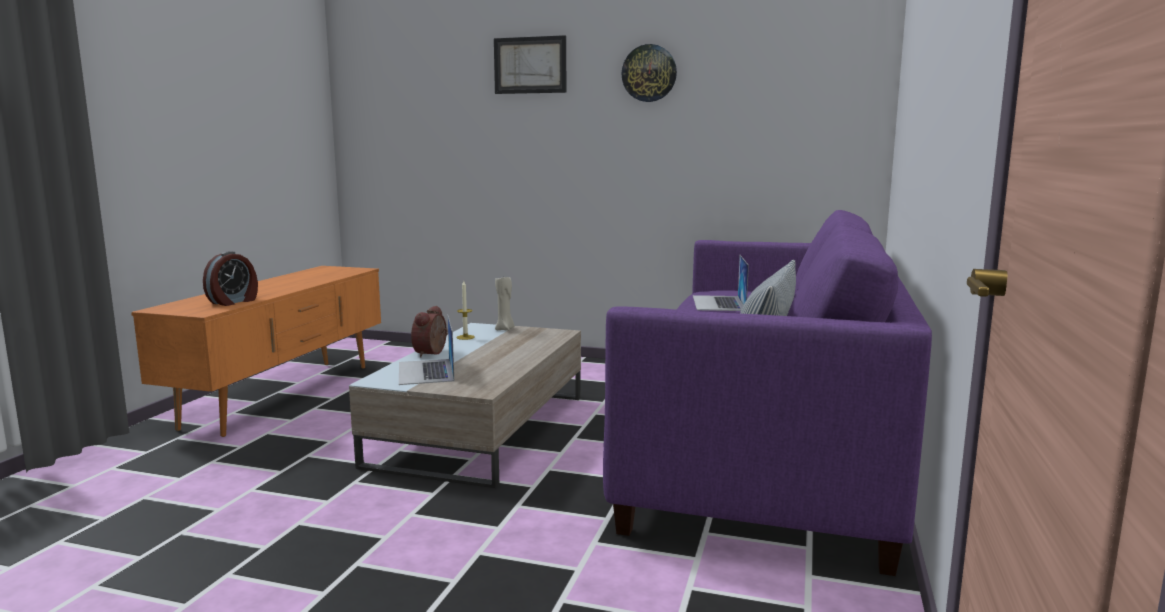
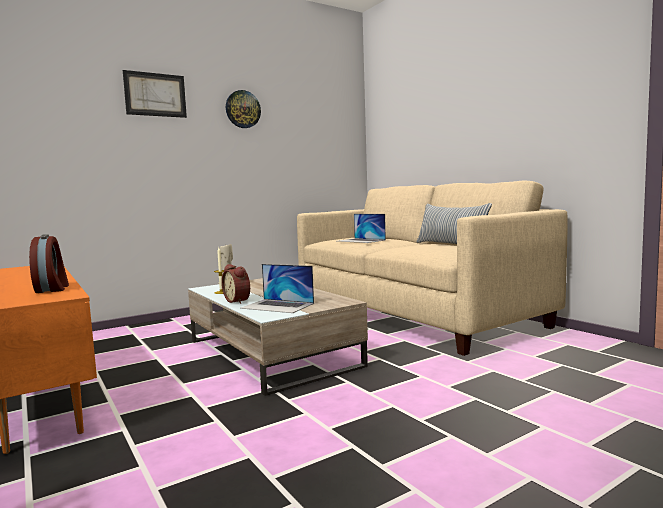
camera: 50 degrees left, 5 degrees down
(766, 450) = (413, 314): purple sofa -> beige sofa

